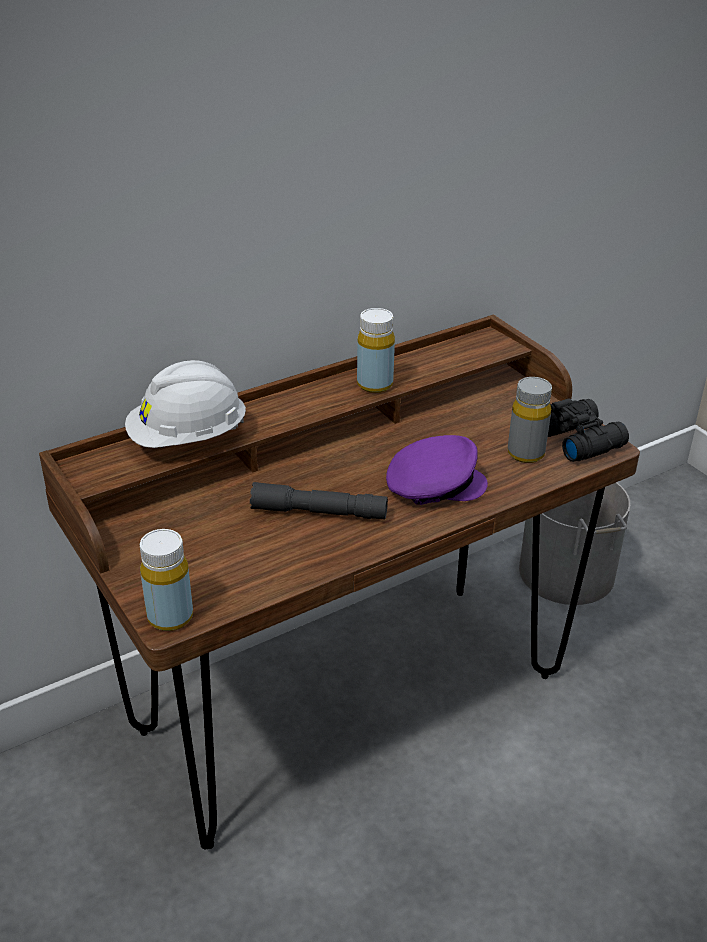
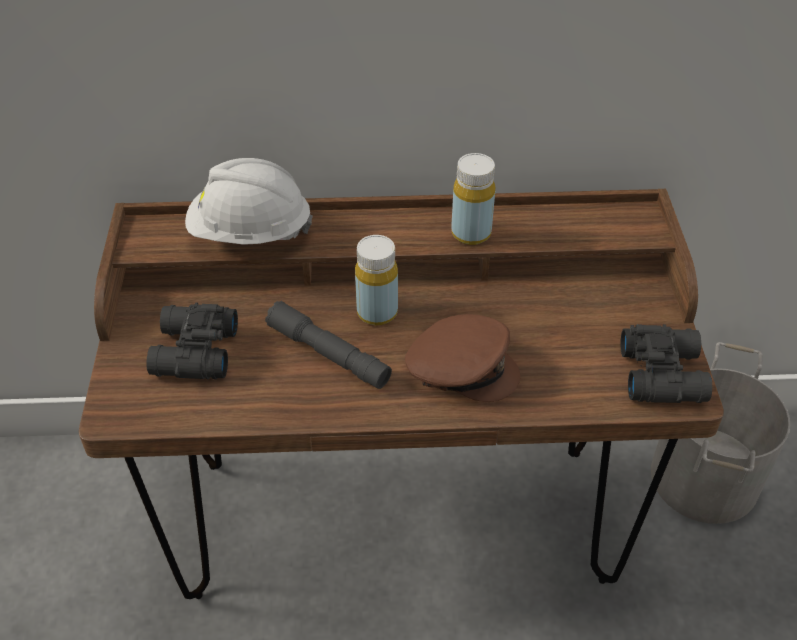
camera: 30 degrees right, 10 degrees up
(170, 617) = (118, 410): yellow bottle -> yellow bottle (377, 312)
(199, 552) = (193, 353): none -> black binoculars
(433, 485) = (461, 368): purple cap -> brown cap
(525, 453) = (588, 368): grey bottle -> none

